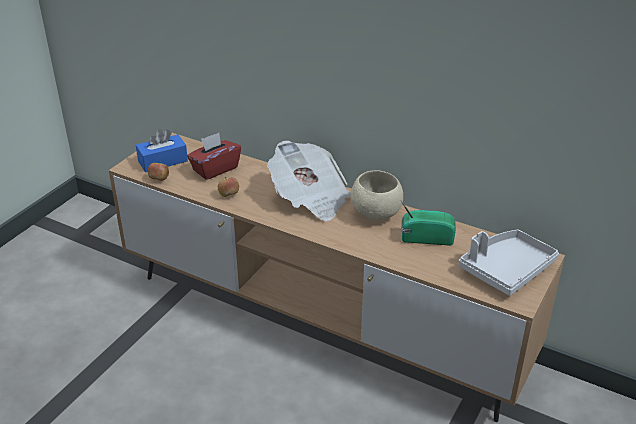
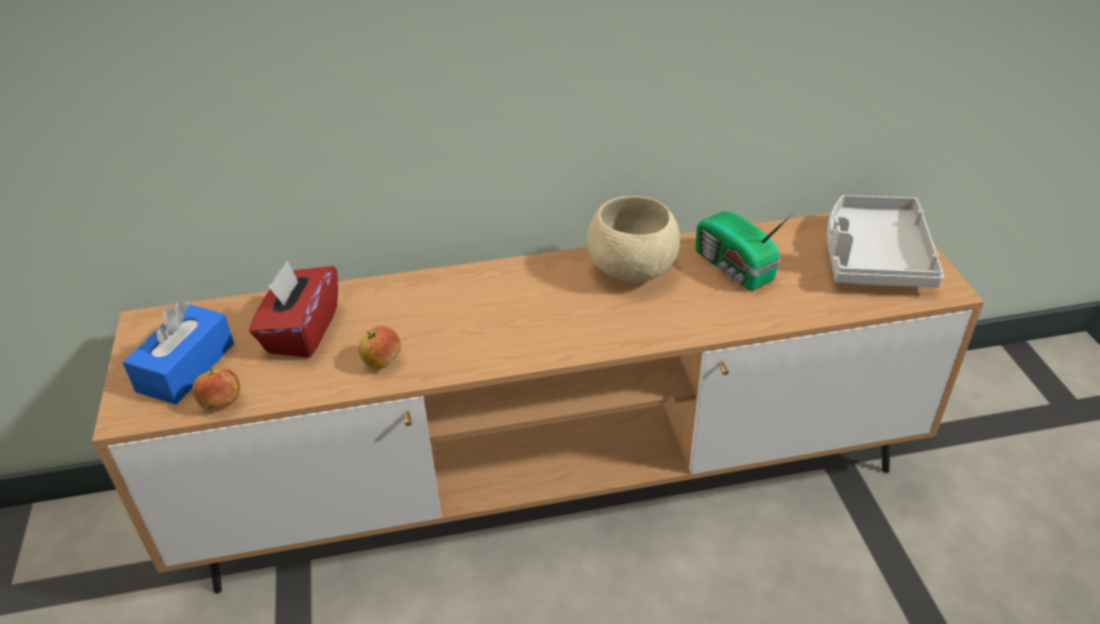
camera: 40 degrees left, 5 degrees up
(310, 198) = (514, 298): newspaper -> none
(425, 237) = (734, 268): radio -> radio turned 90 degrees counterclockwise

